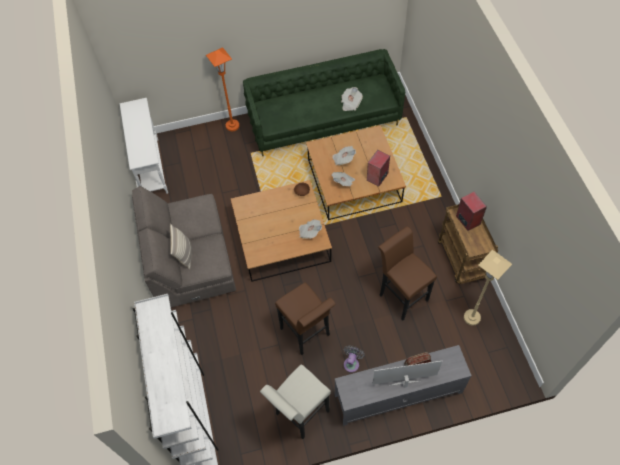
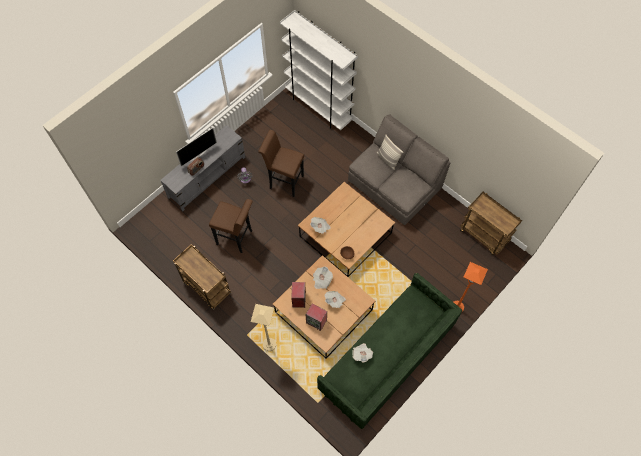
camera: 145 degrees right, 5 degrees up
(152, 168) = (484, 235): white console table -> brown cart
(299, 415) = (259, 137): white stool -> none
(467, 220) = (205, 277): speaker -> speaker (316, 321)
(471, 317) = (181, 248): beige floor lamp -> beige floor lamp (269, 344)

